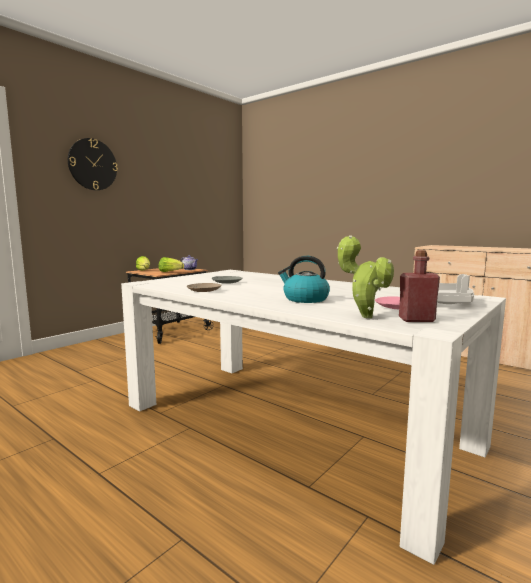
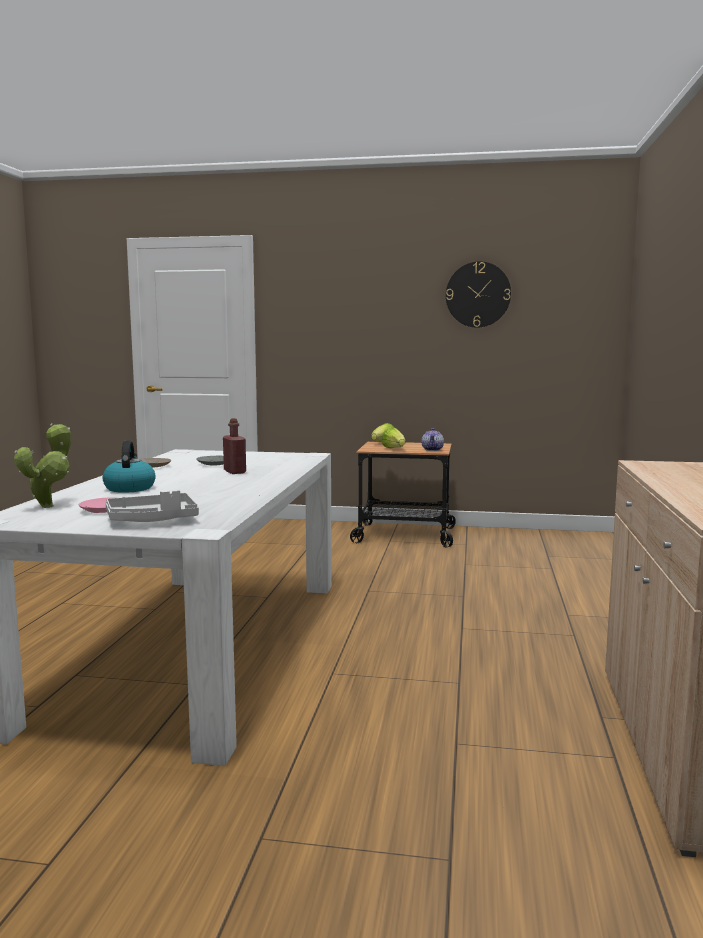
camera: 60 degrees right, 0 degrees up
(92, 164) = (340, 304): wall clock -> wall clock (478, 294)
(416, 320) = (41, 517): red bottle -> red bottle (235, 472)

